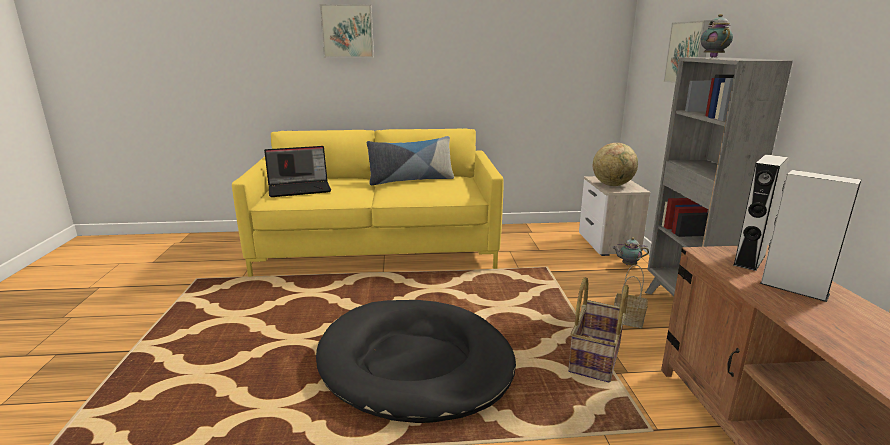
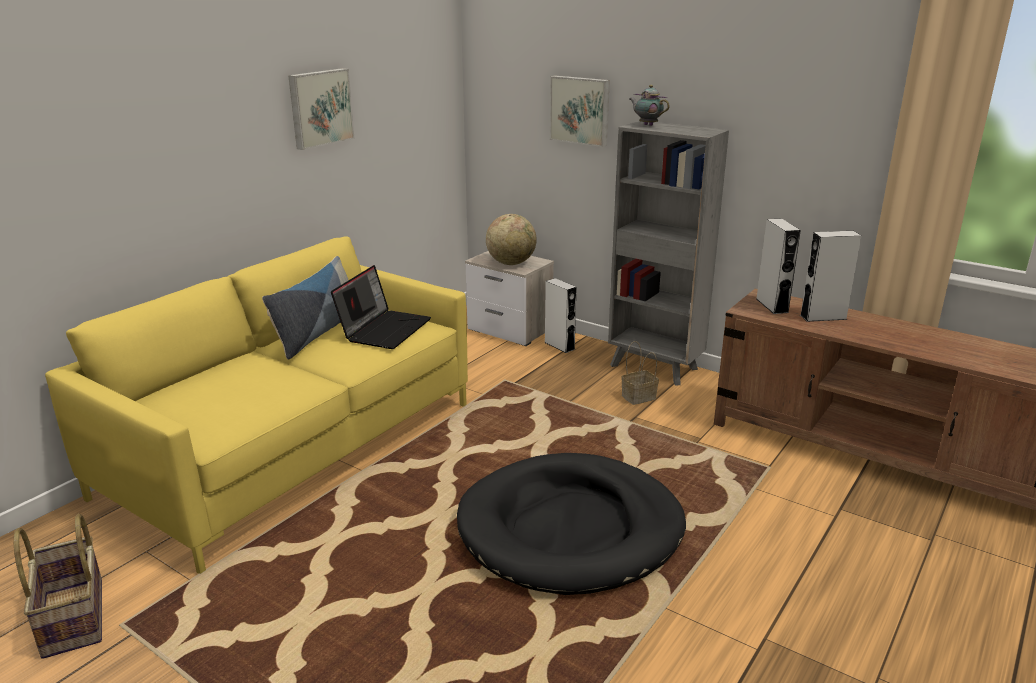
camera: 50 degrees left, 5 degrees up
(300, 188) = (205, 404): laptop -> laptop (384, 329)
(347, 31) = (148, 126): picture -> picture (319, 108)
(596, 358) = (670, 440): basket -> basket (75, 617)
(627, 265) = (559, 346): teapot -> white speaker

